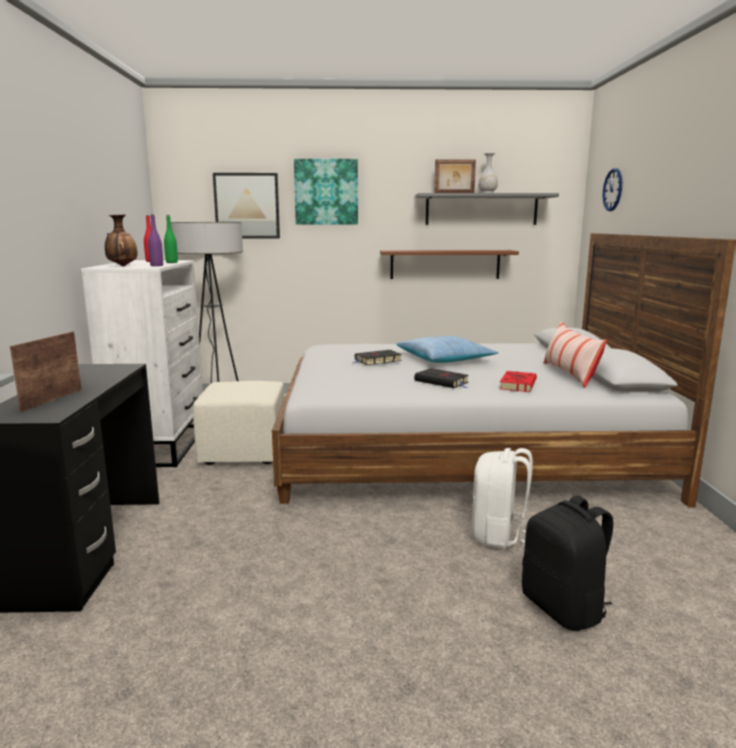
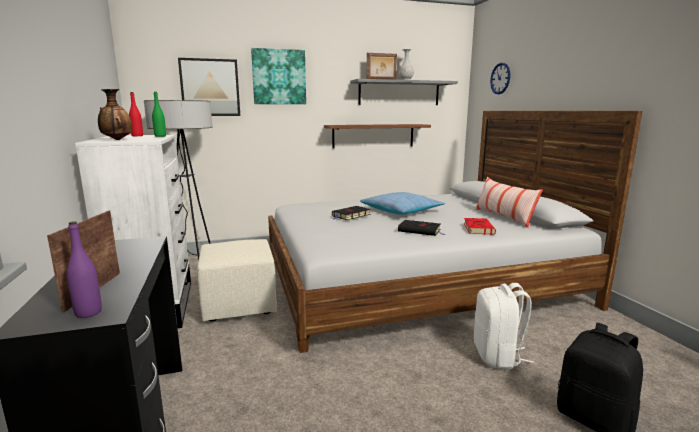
camera: 15 degrees left, 0 degrees up
(156, 265) = (153, 139): purple bottle -> purple bottle (88, 313)

